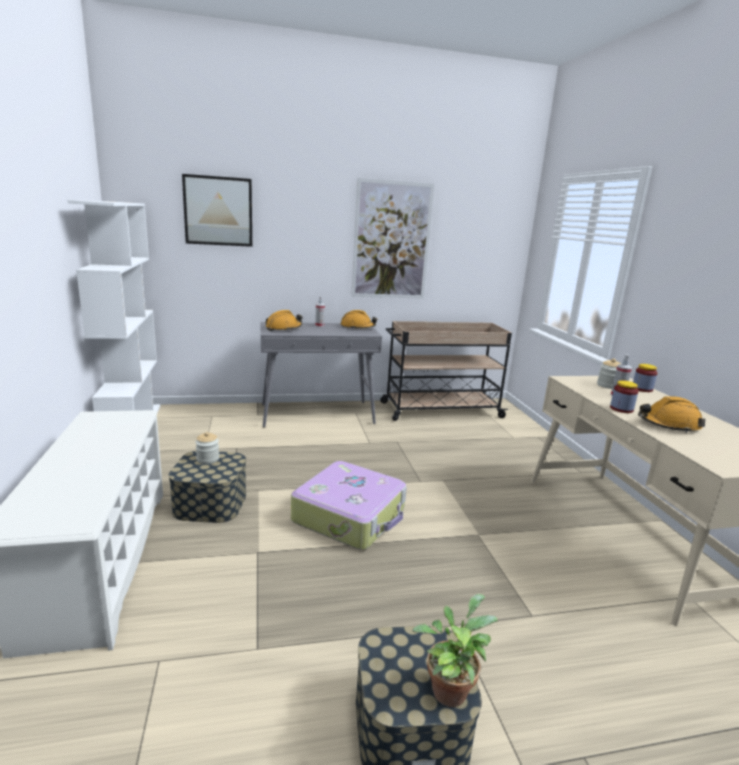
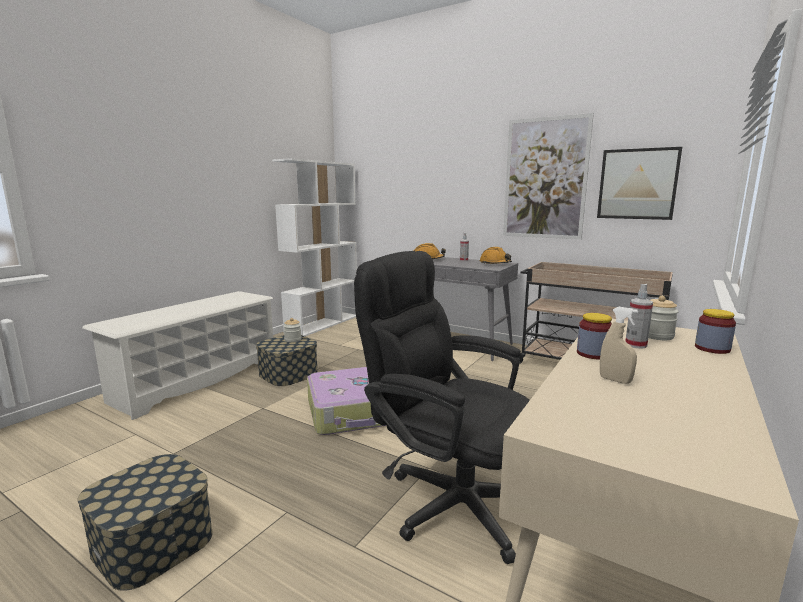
camera: 45 degrees right, 5 degrees down
(218, 211) = (400, 164): picture -> picture (637, 184)
(449, 687) = (135, 507): potted plant -> none
(521, 549) = (448, 498): none -> black office chair
(668, 425) = (615, 380): orange hard hat -> beige spray bottle

